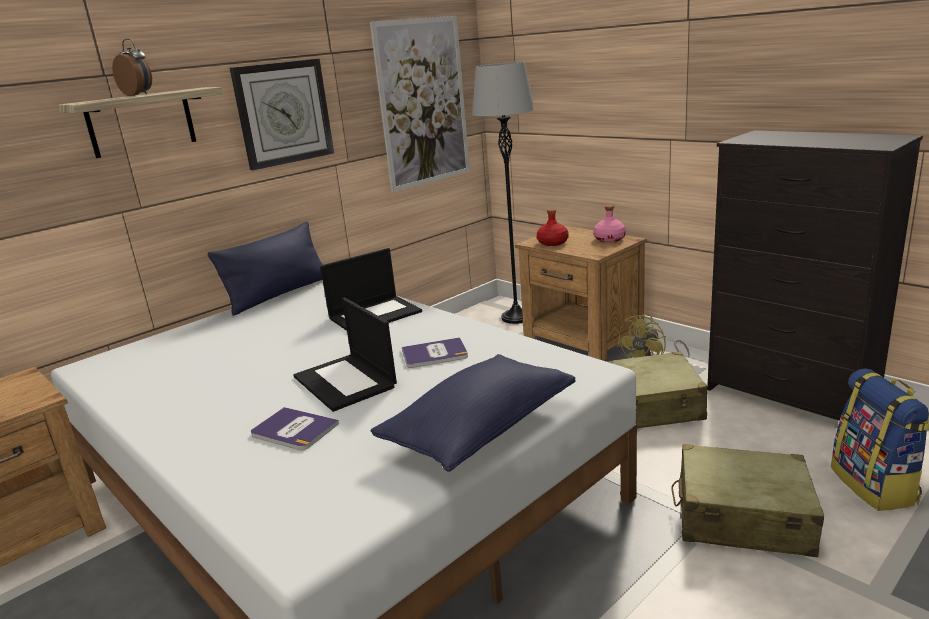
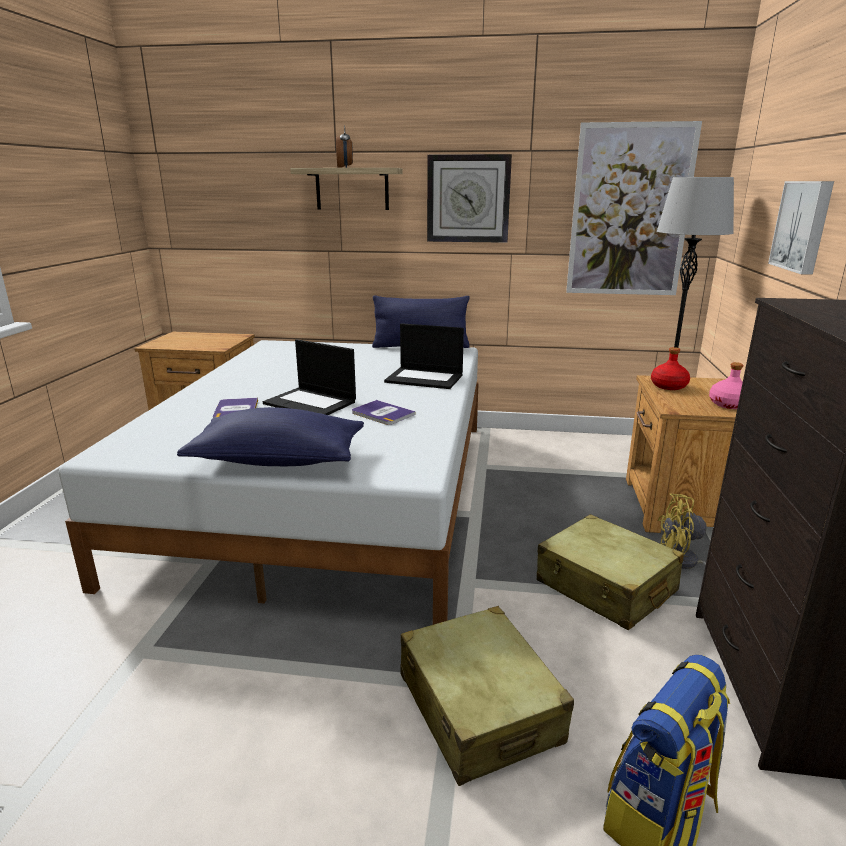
camera: 50 degrees right, 0 degrees up
(346, 382) = (311, 403): laptop -> laptop turned 75 degrees counterclockwise
(624, 92) = (803, 226): none -> picture

